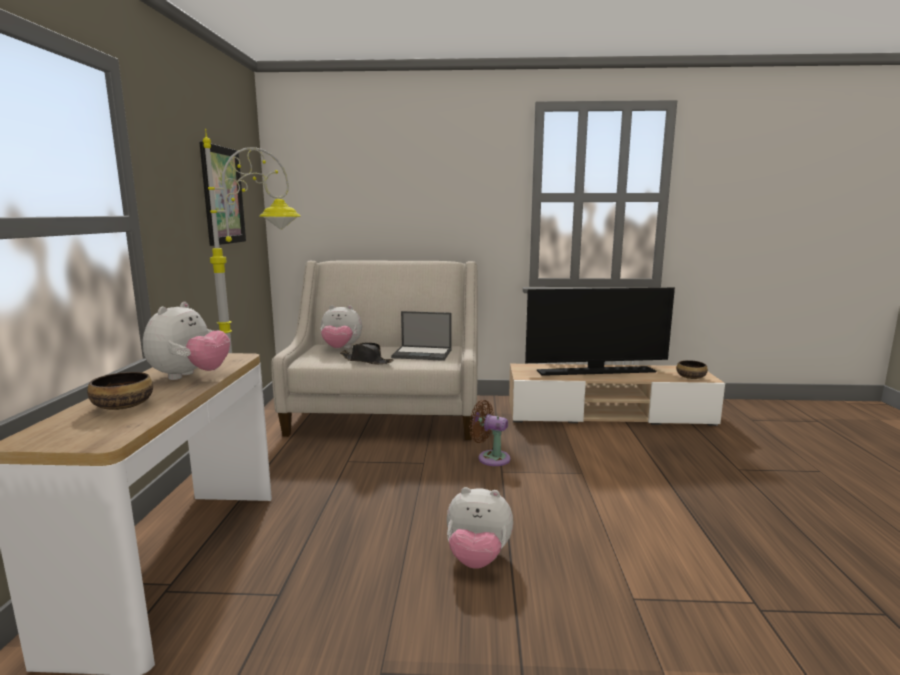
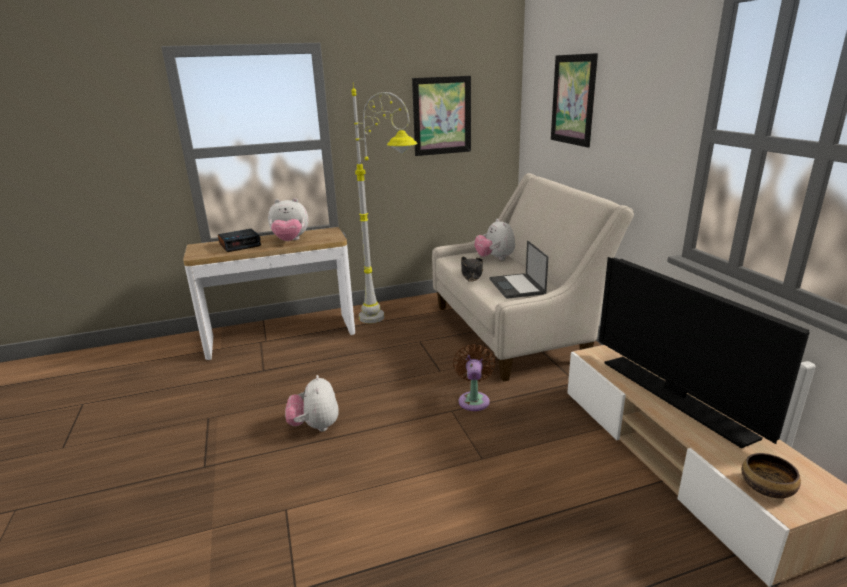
camera: 70 degrees right, 10 degrees up
(123, 406) = (240, 245): bowl -> alarm clock
(368, 181) = (573, 100): none -> picture

